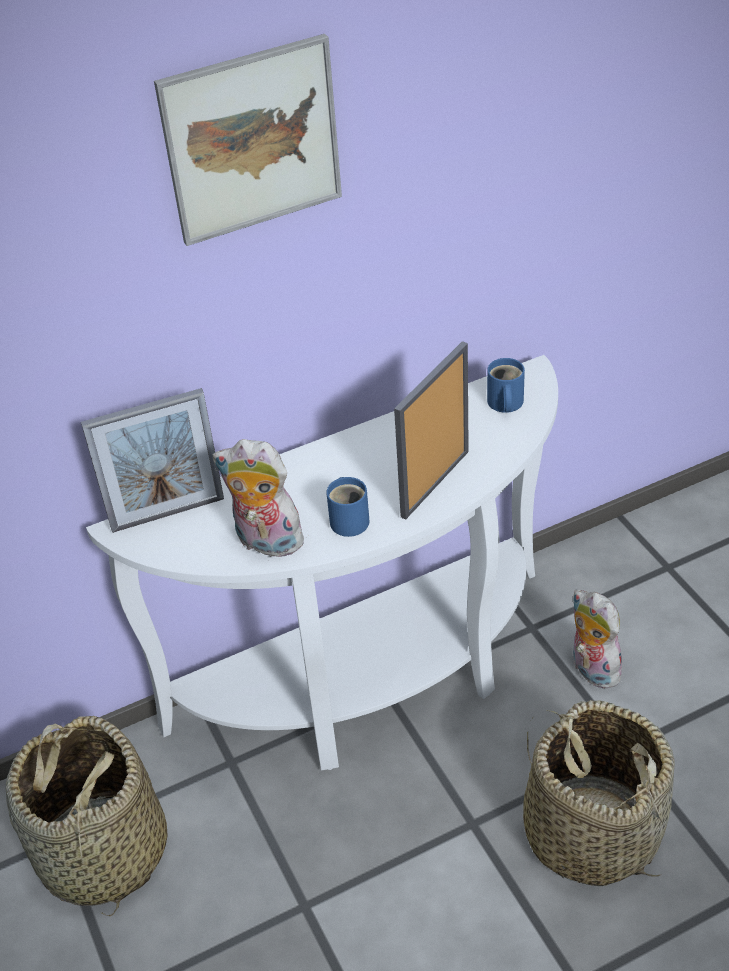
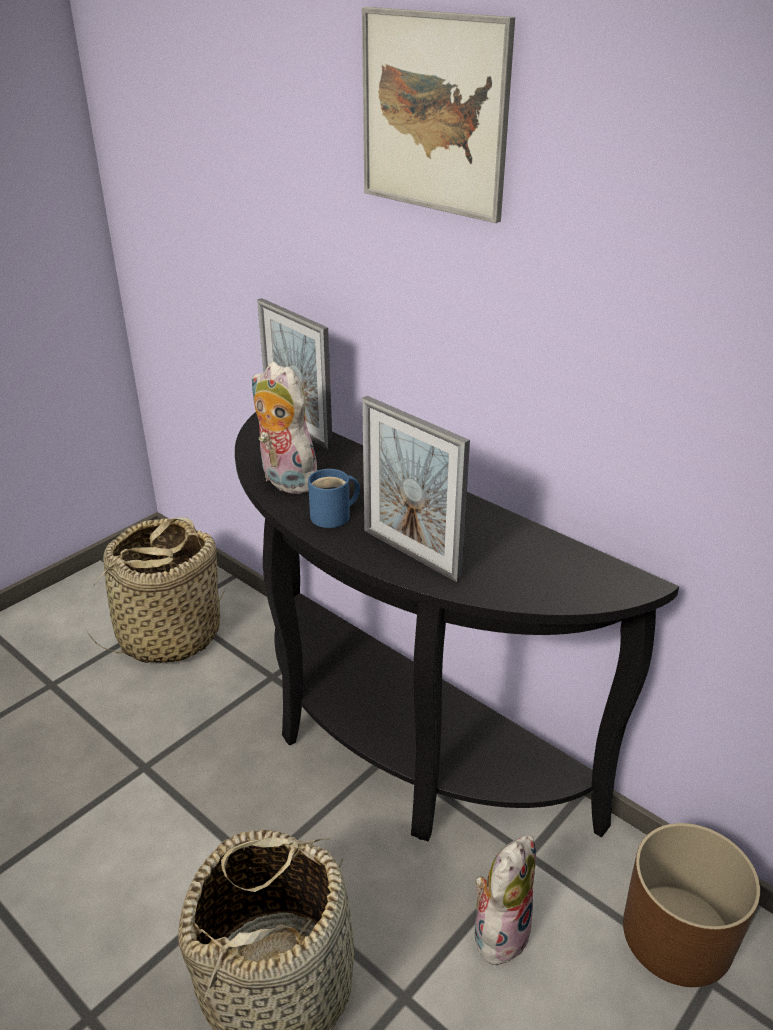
camera: 65 degrees right, 10 degrees down
(265, 542) = (284, 481): plush toy -> plush toy turned 45 degrees counterclockwise
(377, 683) = (393, 745): white console table -> black console table
(435, 483) = (411, 554): picture frame -> picture frame turned 150 degrees counterclockwise
(504, 403) = (567, 573): blue mug -> none
(629, 567) = (678, 934): none -> brown planter

